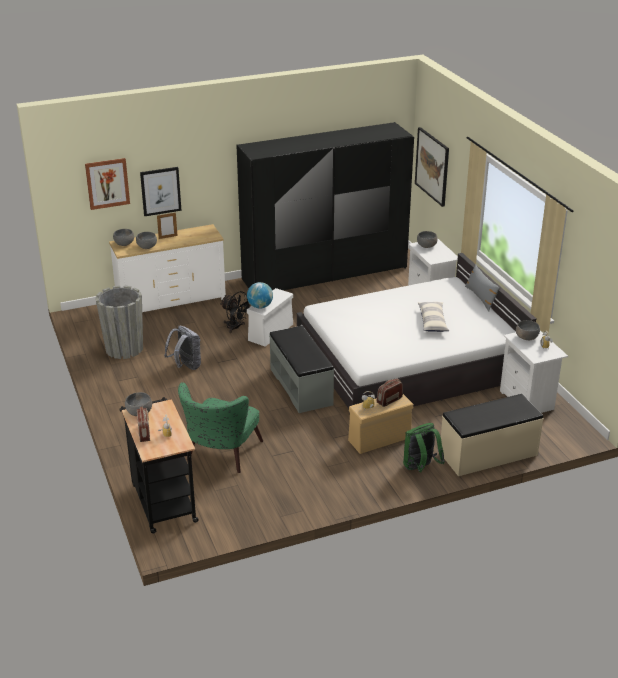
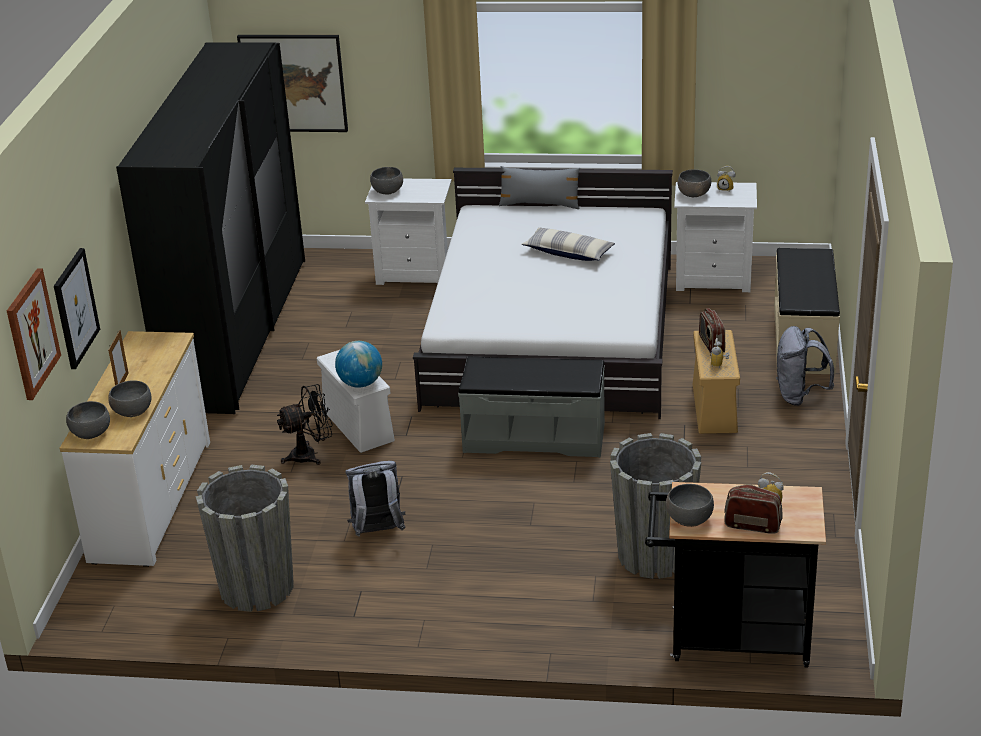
camera: 60 degrees left, 0 degrees up
(220, 455) = (654, 555): green armchair -> grey planter
(420, 468) = (800, 396): green backpack -> grey backpack

